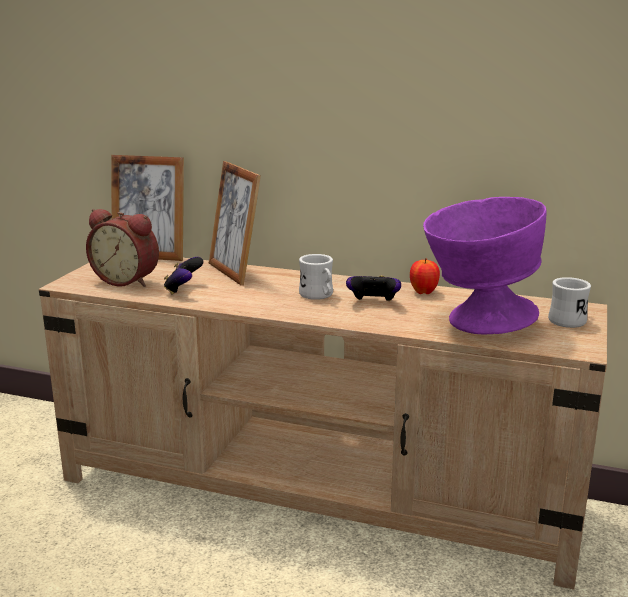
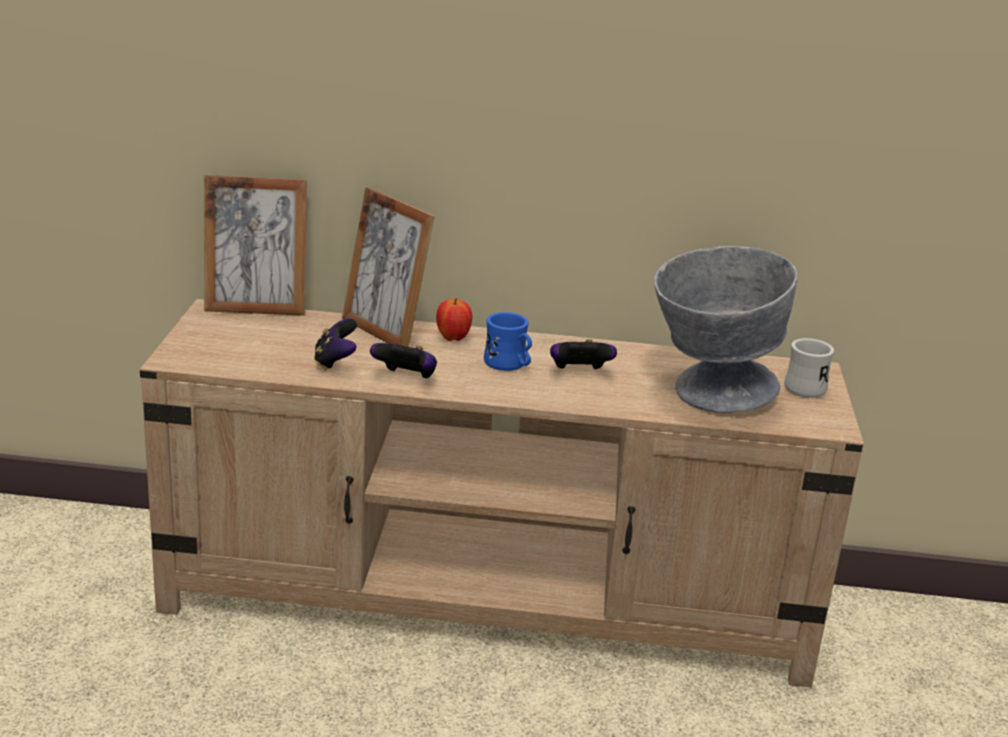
camera: 15 degrees left, 5 degrees up
(127, 280) = (252, 350): alarm clock -> none
(230, 301) = (406, 378): none -> game controller
(318, 296) = (509, 365): white mug -> blue mug
(423, 292) = (630, 354): apple -> apple (453, 338)
(476, 322) = (707, 396): purple bowl -> grey bowl

